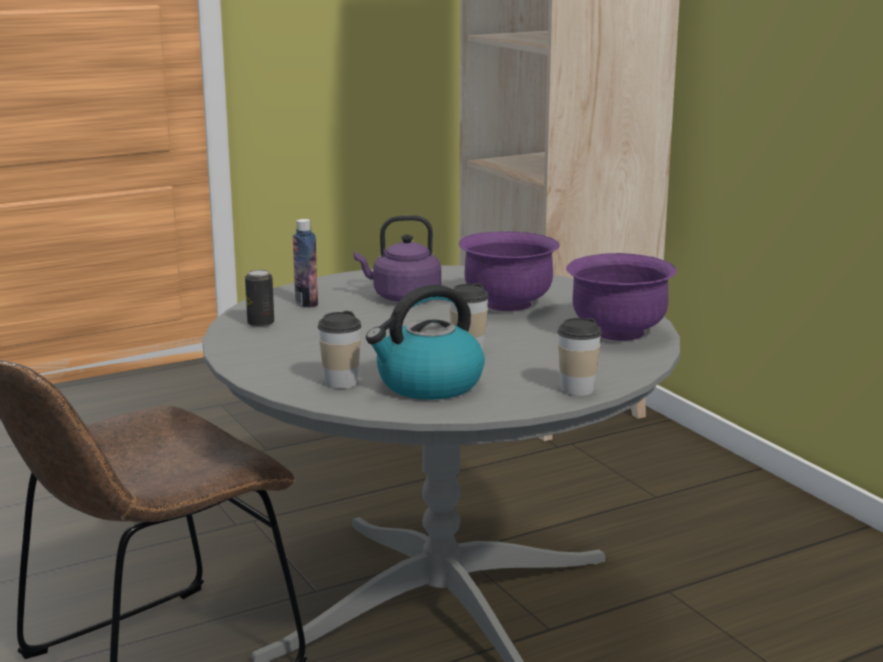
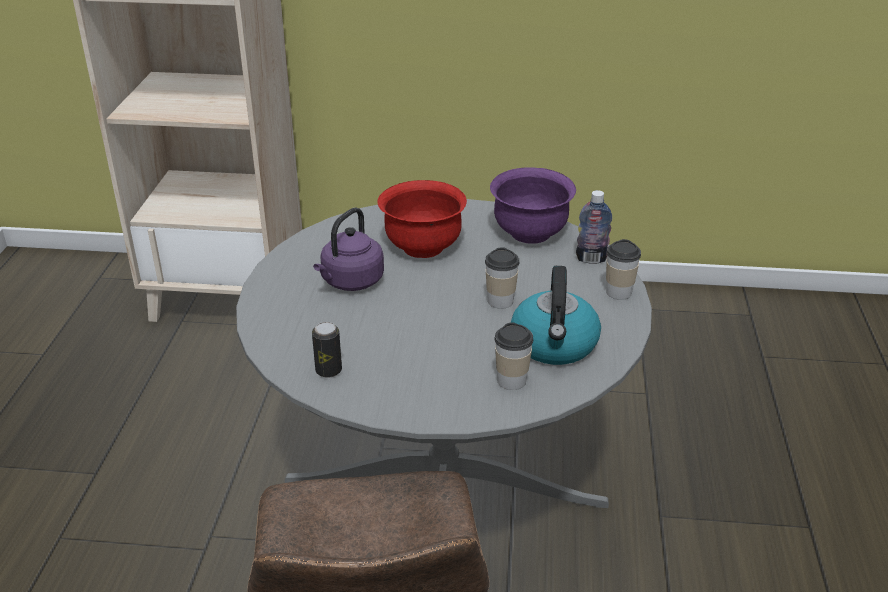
camera: 55 degrees left, 15 degrees up
(306, 303) = (304, 329): bottle -> bottle (591, 259)
(508, 304) = (423, 247): purple bowl -> red bowl

